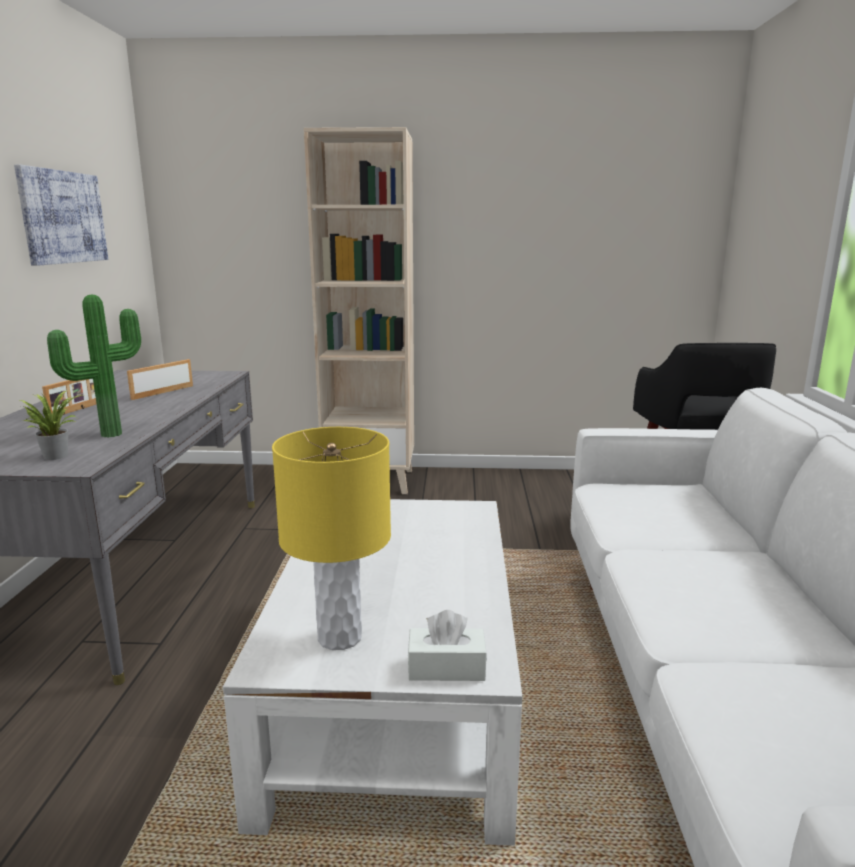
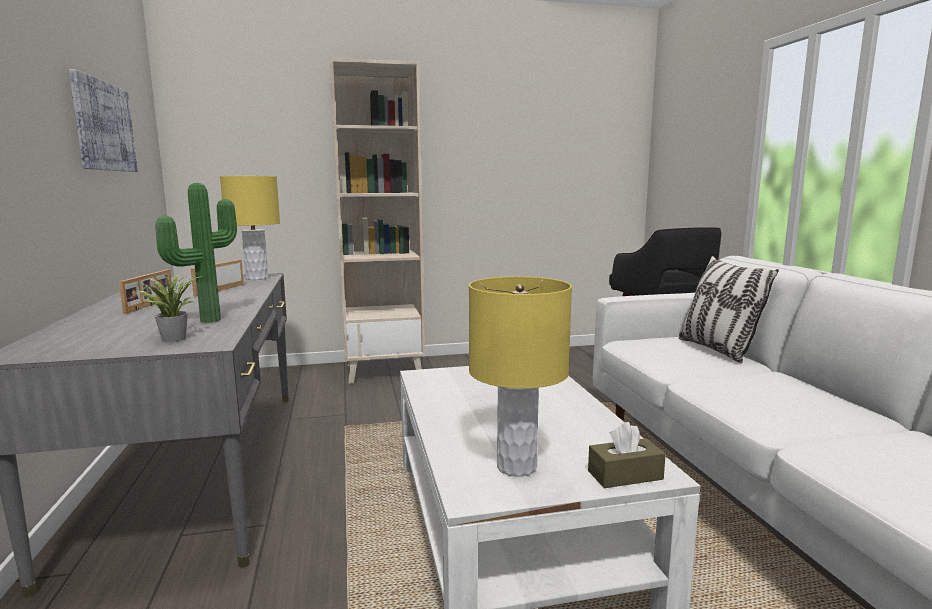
camera: 15 degrees left, 5 degrees down
(214, 377) = (256, 278): none -> yellow table lamp
(446, 668) = (625, 475): white tissue box -> brown tissue box
(710, 511) = (717, 350): none -> pillow

